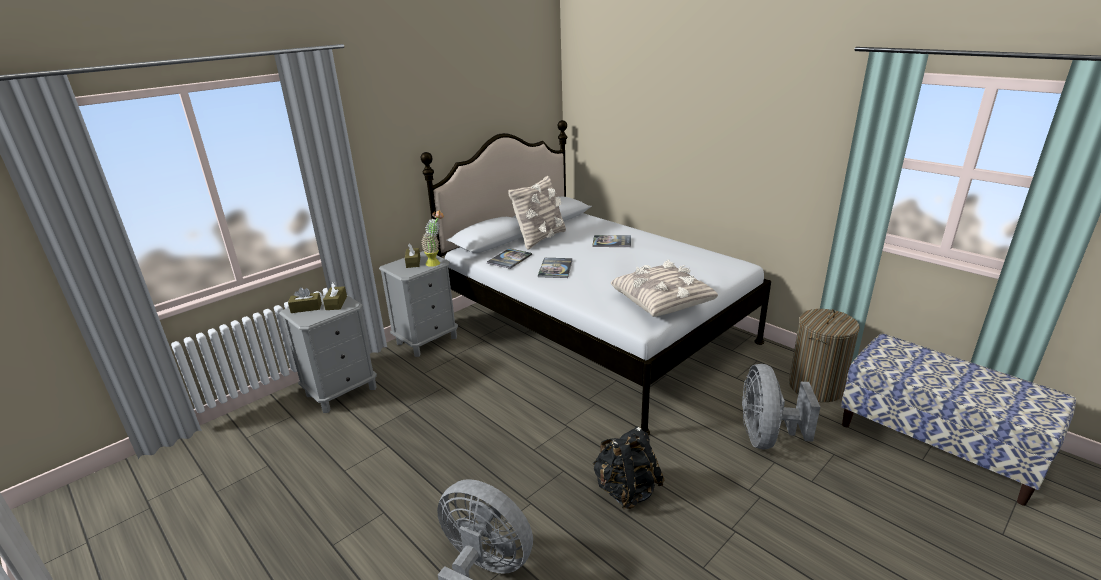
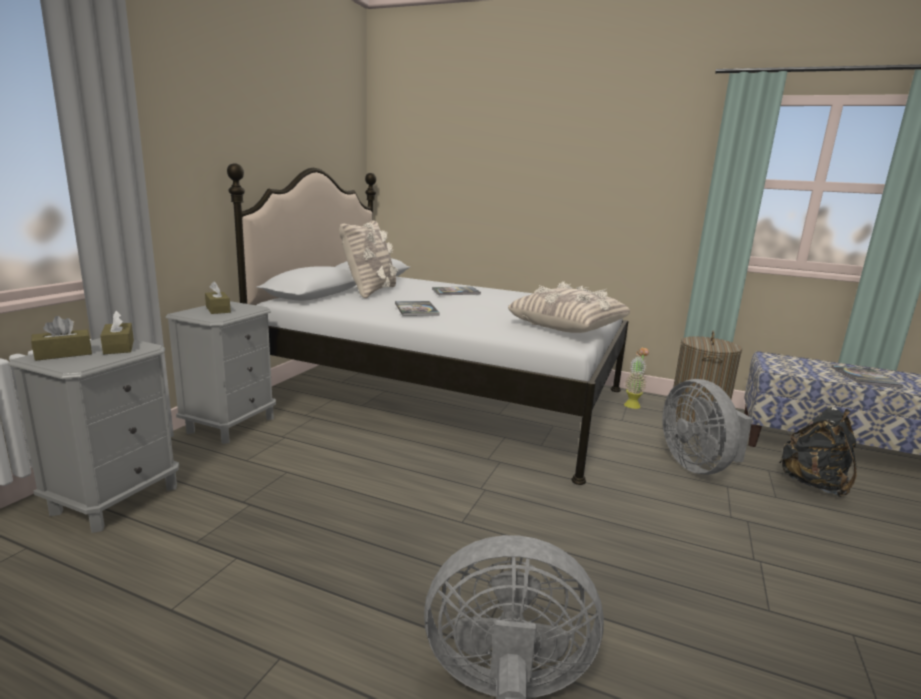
camera: 25 degrees left, 10 degrees down
(436, 262) = (252, 309): potted plant -> potted plant (632, 404)
(509, 259) = (350, 305): book -> book (864, 377)
(626, 490) = (610, 544): black backpack -> black backpack (814, 484)

